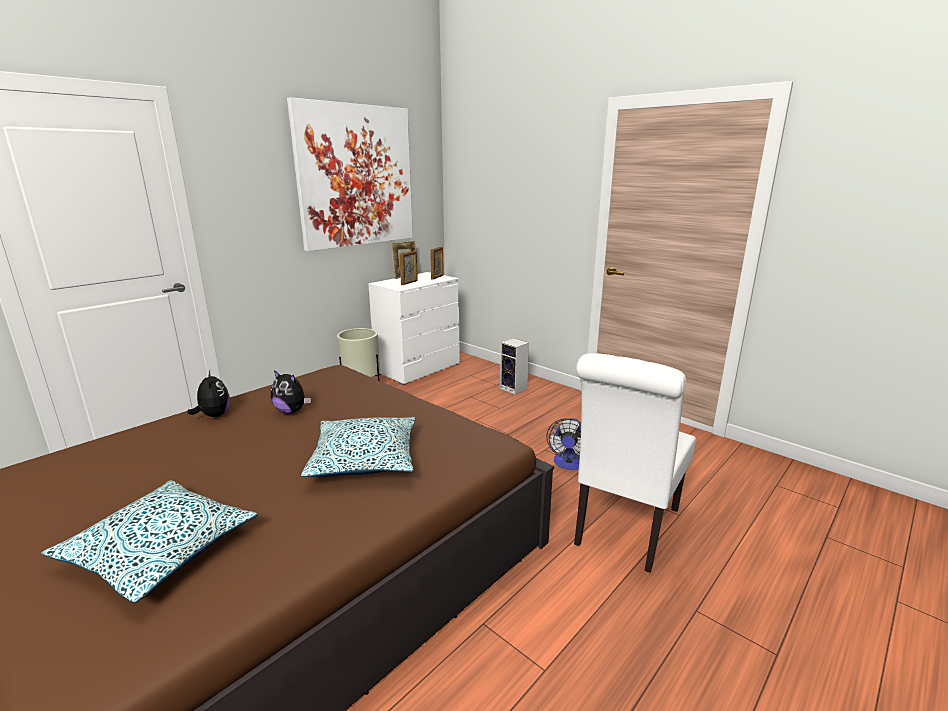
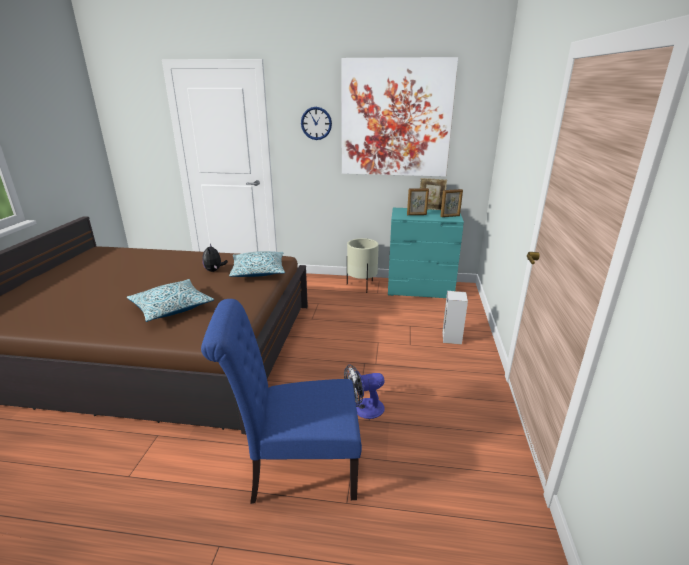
camera: 55 degrees right, 5 degrees up
(160, 551) = (72, 299): pillow -> pillow (258, 271)
(214, 415) = (194, 258): plush toy -> none
(262, 186) = (316, 123): none -> wall clock
(418, 369) = (420, 289): white dresser -> turquoise dresser
(624, 530) = (296, 471): white chair -> blue chair

